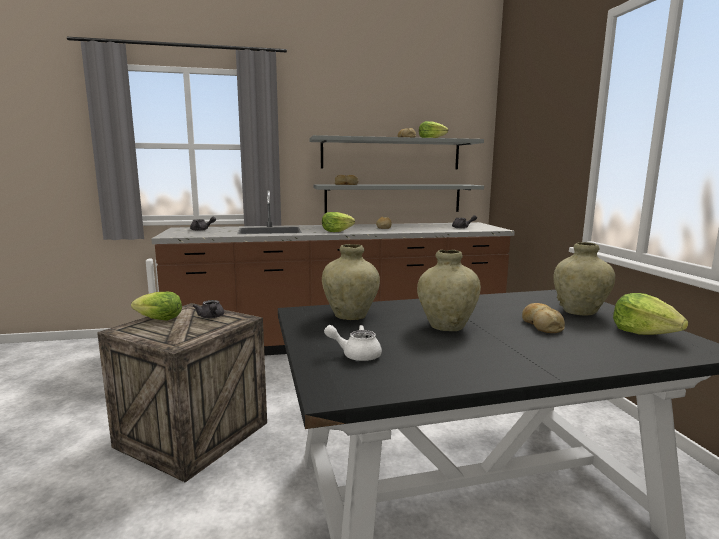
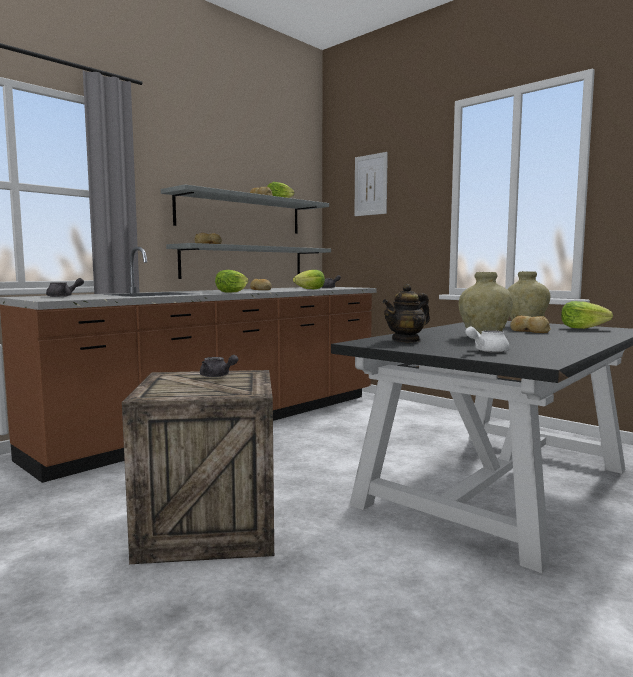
camera: 35 degrees left, 5 degrees down
(159, 319) = (162, 384): lettuce -> lettuce (310, 289)
(350, 316) = (406, 340): beige vase -> teapot
(529, 117) = (370, 185): none -> picture

